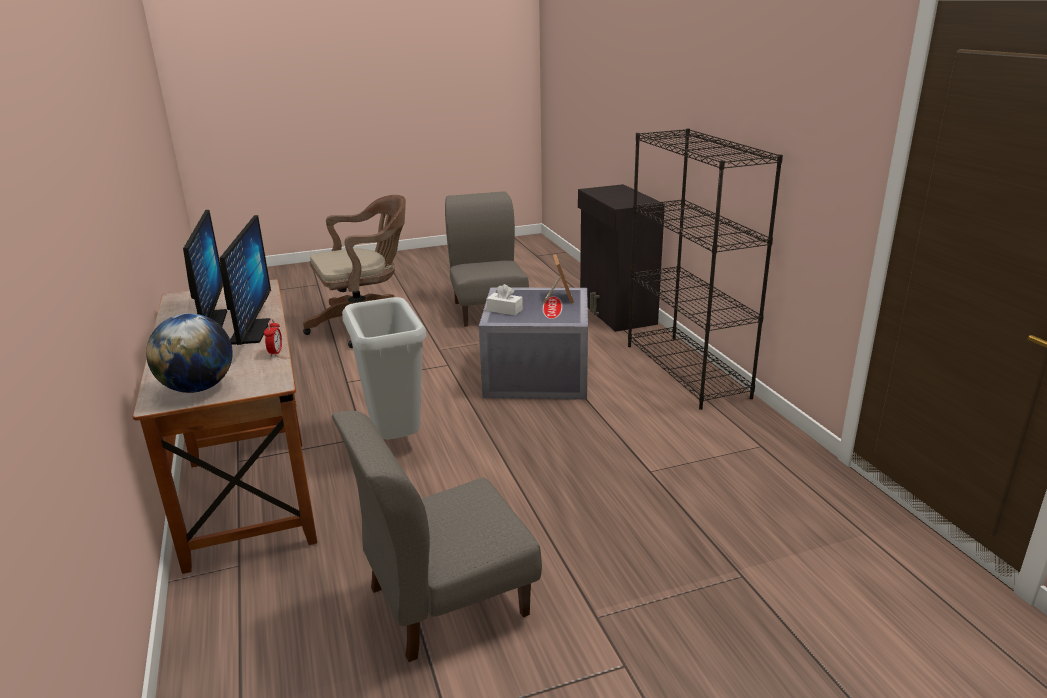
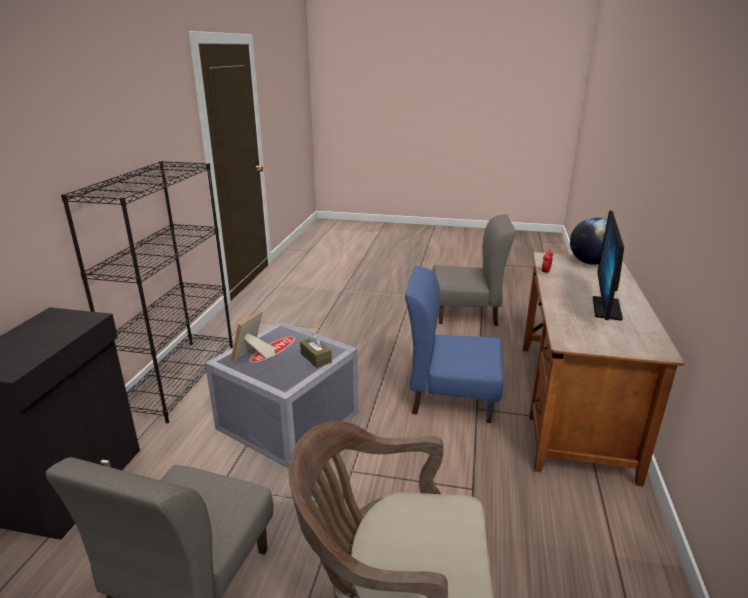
camera: 150 degrees left, 0 degrees up
(250, 332) = (567, 291): monitor -> none
(397, 439) = (451, 397): grey trash can -> blue chair
(504, 310) = (316, 358): white tissue box -> brown tissue box

